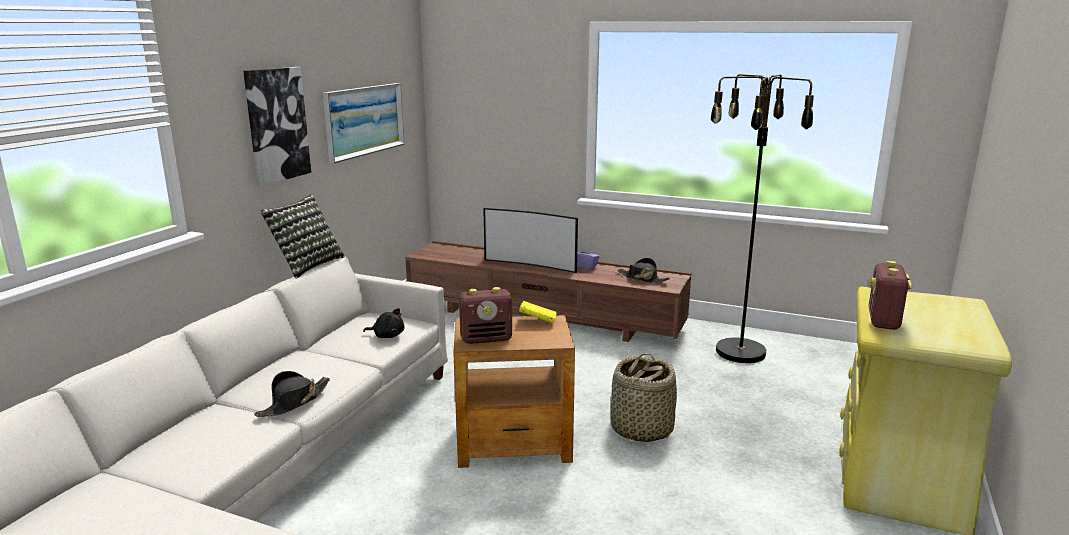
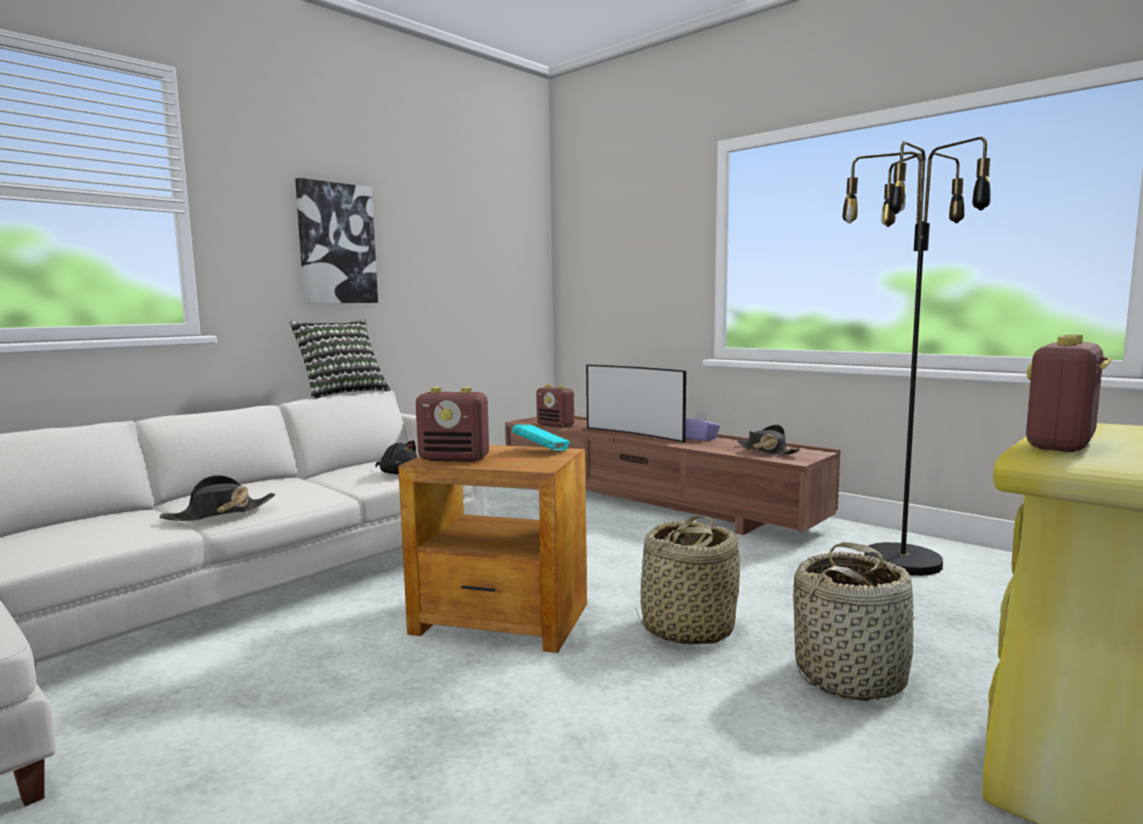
camera: 20 degrees right, 10 degrees down
(364, 120) = (462, 263): picture -> none
(455, 258) = (556, 425): none -> radio
(537, 321) = (541, 451): yellow book -> turquoise book
(751, 445) = (851, 676): none -> basket

